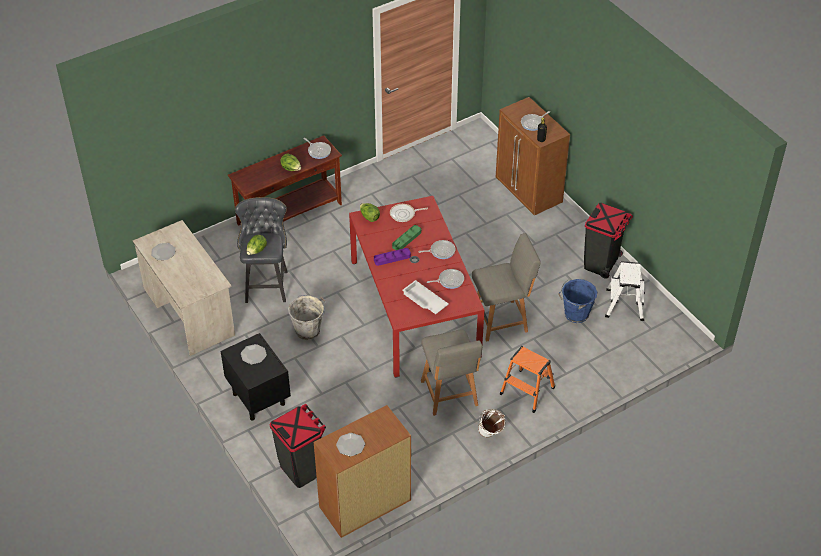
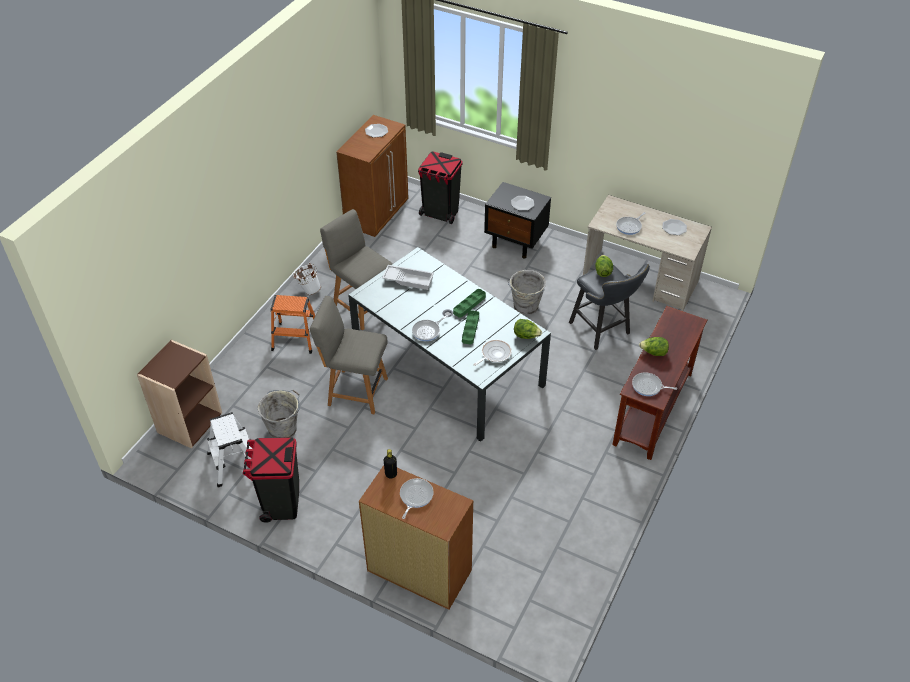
camera: 150 degrees right, 0 degrees up
(392, 258) = (469, 305): purple tray -> green tray
(414, 308) = (448, 366): red dining table -> grey dining table
(449, 280) = (399, 306): frying pan -> frying pan (629, 226)
(502, 320) = (355, 391): grey chair -> grey chair turned 60 degrees clockwise
(575, 314) = (284, 429): blue bucket -> grey bucket
(650, 352) = (189, 421): none -> brown bookcase

